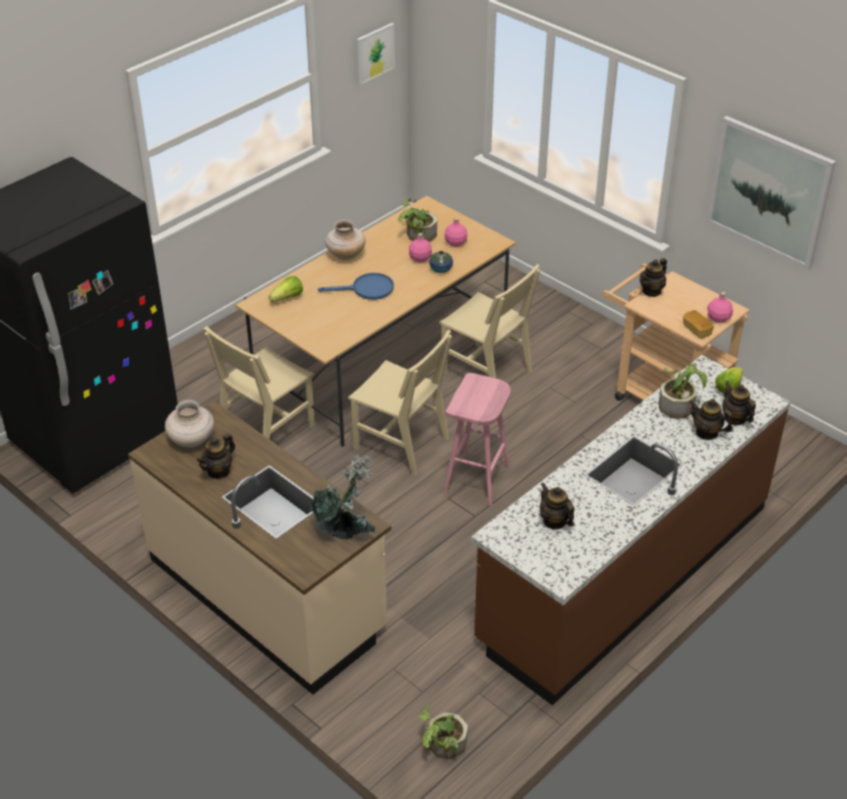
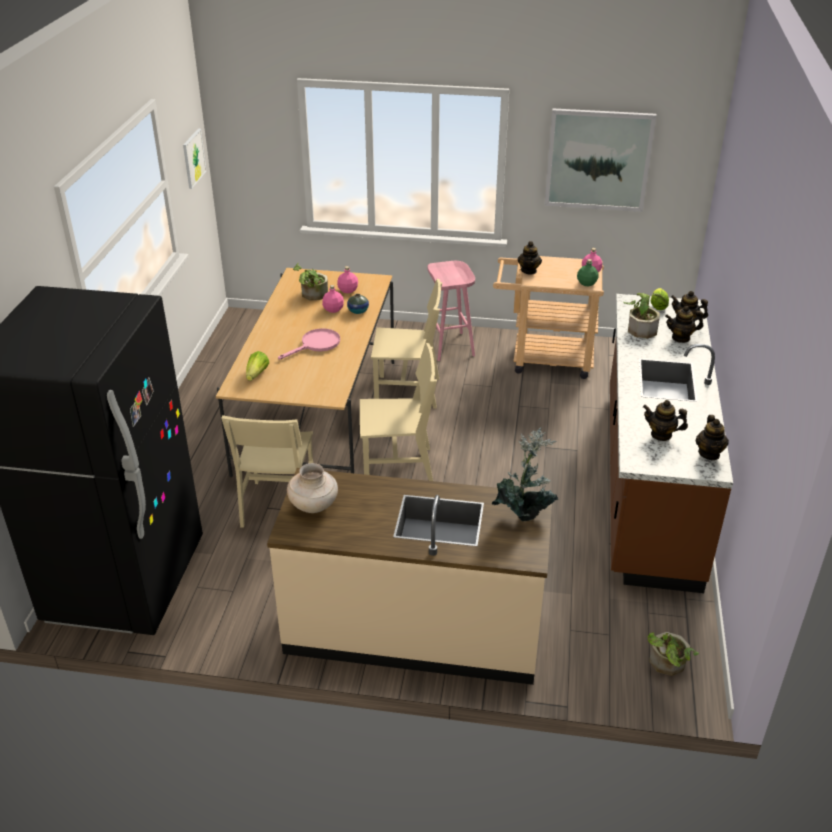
camera: 35 degrees left, 5 degrees down
(218, 471) = (366, 518): teapot -> teapot (709, 453)
(345, 255) = (270, 328): beige vase -> none
(367, 289) = (316, 345): blue frying pan -> pink frying pan
(477, 480) = (482, 467): pink stool -> pink stool (451, 347)
(697, 330) = (586, 283): bread -> green bottle

